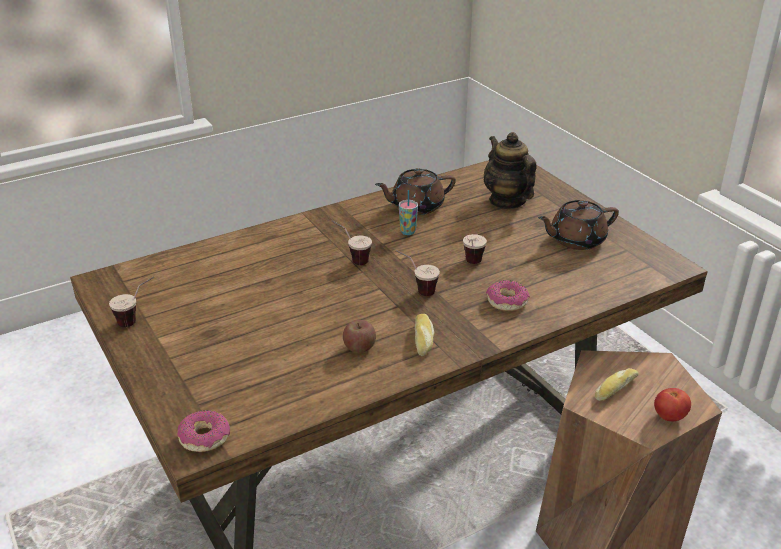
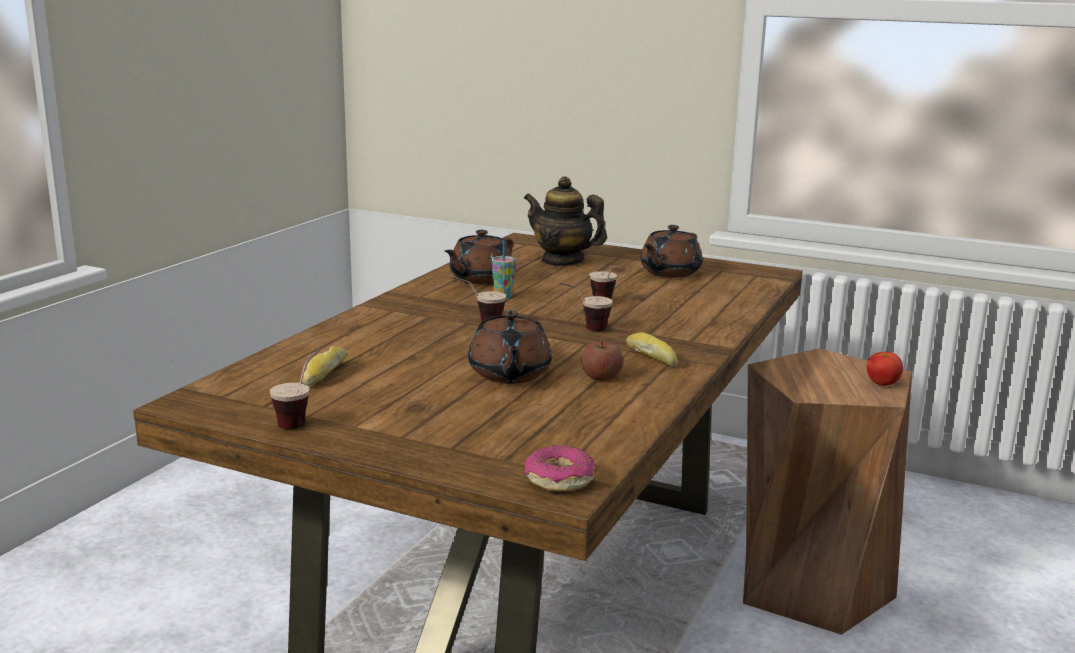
camera: 35 degrees left, 15 degrees down
(303, 321) = (509, 374): none -> brown teapot
(507, 301) = (681, 319): donut -> none
(614, 388) = (814, 379): bread -> bread (323, 374)

